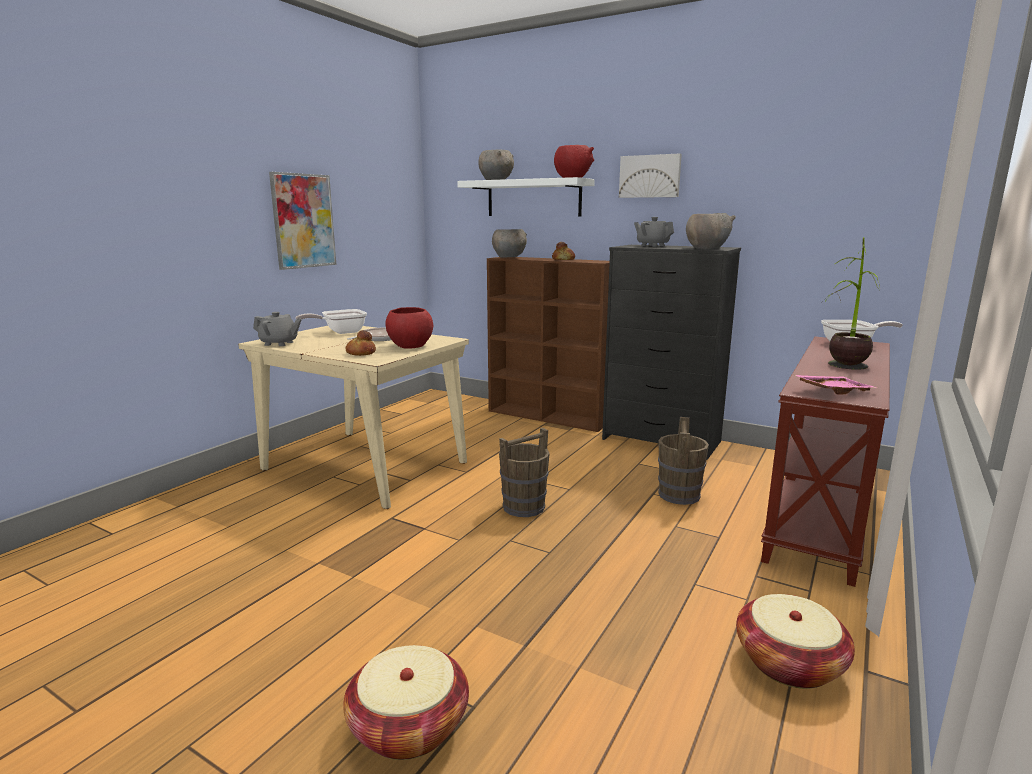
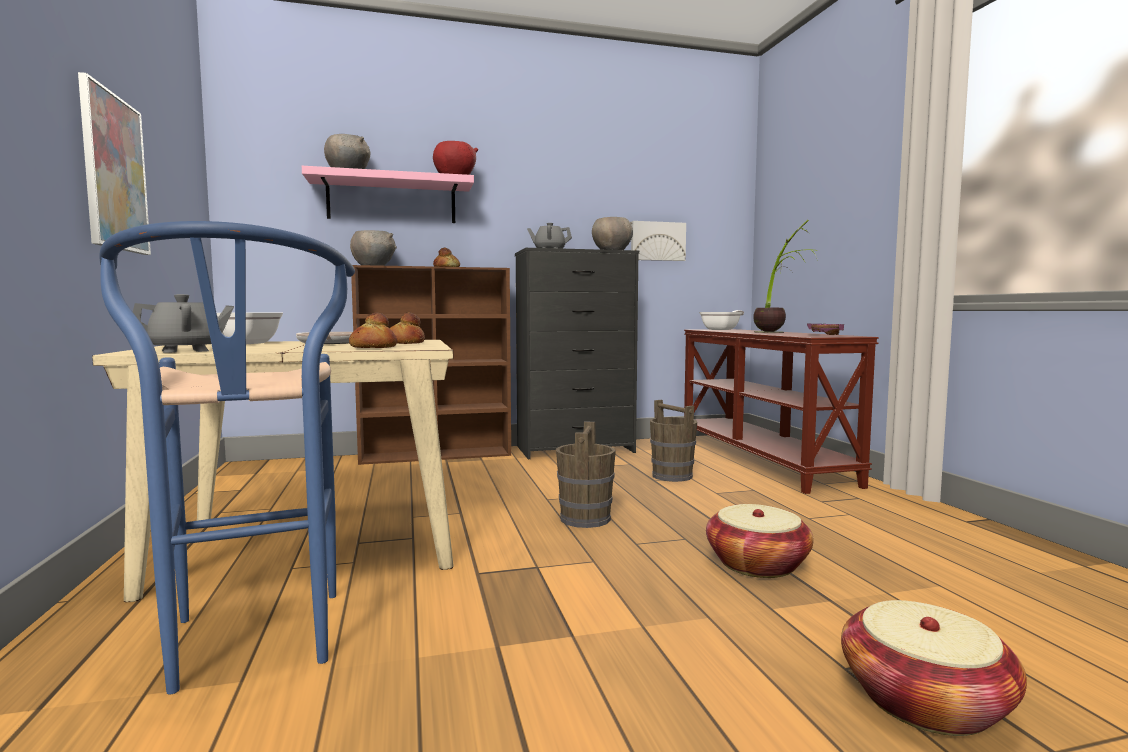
camera: 45 degrees left, 10 degrees down
(254, 514) = (255, 648): none -> blue stool
(410, 346) = (404, 343): red bowl -> bread
(533, 198) = (392, 200): white shelf -> pink shelf
(650, 176) = (529, 186): picture -> picture (657, 241)
(789, 663) = (942, 534): basket -> basket (757, 564)

